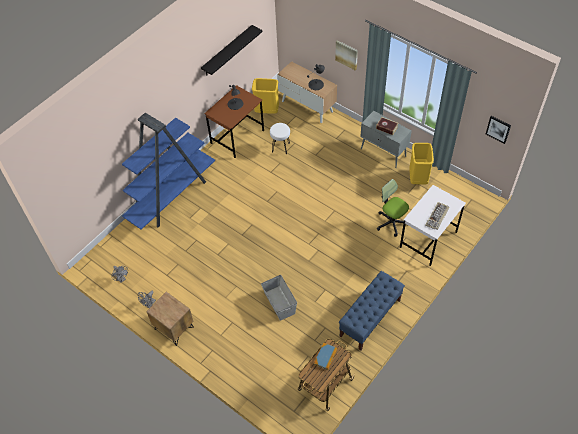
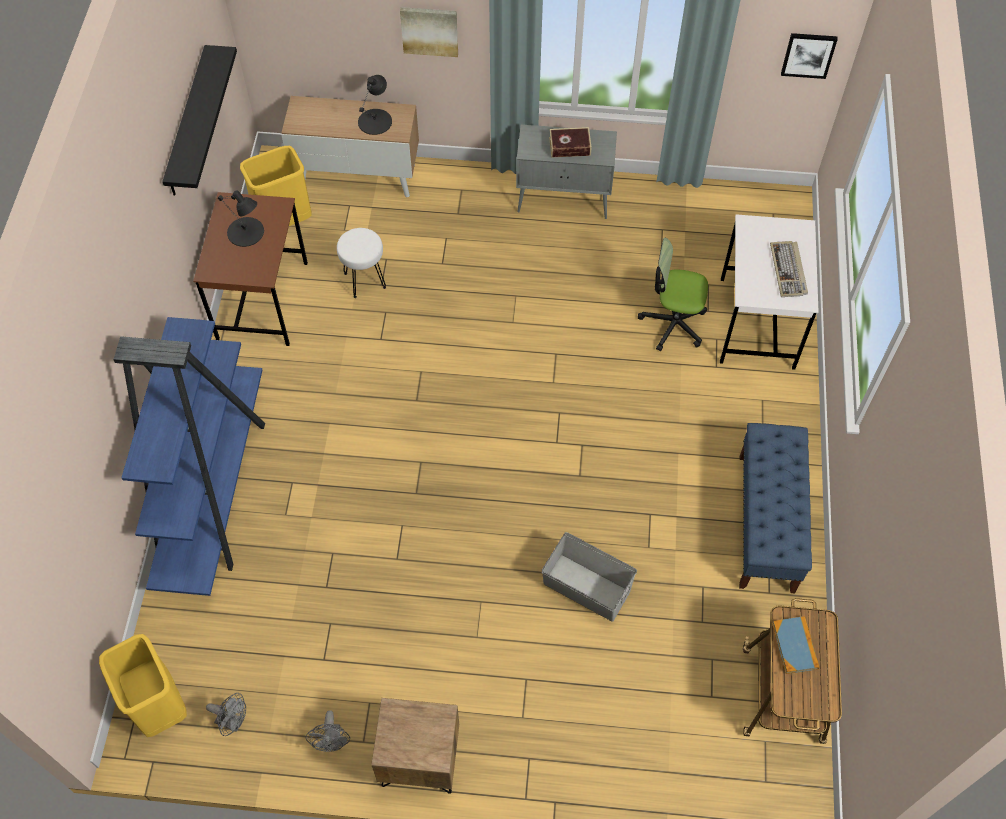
camera: 35 degrees left, 5 degrees up
(417, 178) = (657, 219): yellow trash can -> yellow trash can (158, 705)

